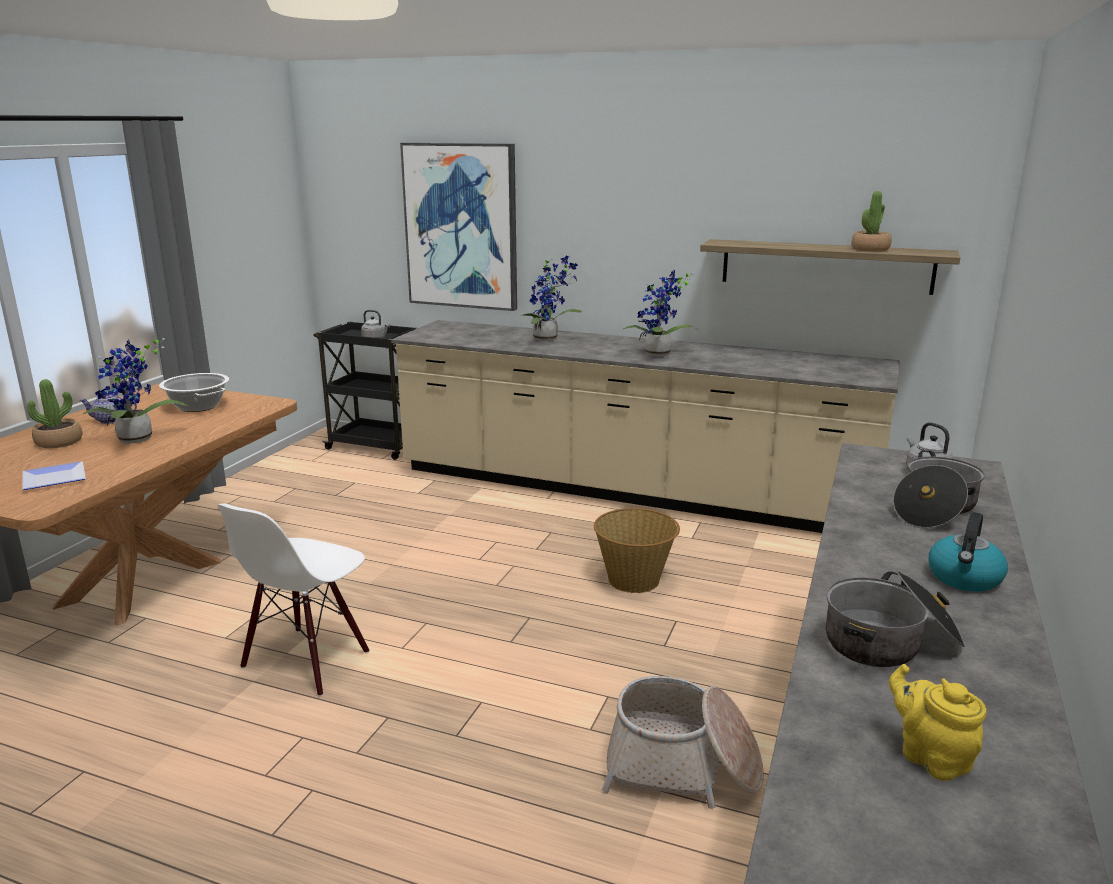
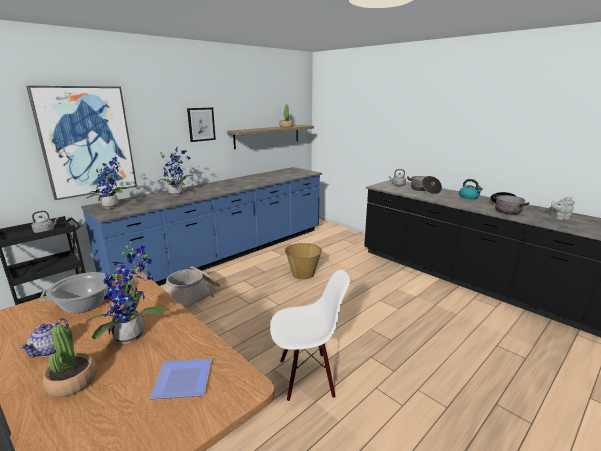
camera: 65 degrees left, 0 degrees up
(306, 661) = (307, 377): white chair -> white chair turned 60 degrees counterclockwise
(629, 491) = (227, 254): beige counter -> blue counter
(652, 219) = (201, 124): none -> picture
(658, 355) = (238, 185): potted plant -> potted plant (112, 207)
(682, 767) = (424, 297): basket -> basket (193, 296)
(930, 757) = (559, 218): yellow teapot -> grey teapot

